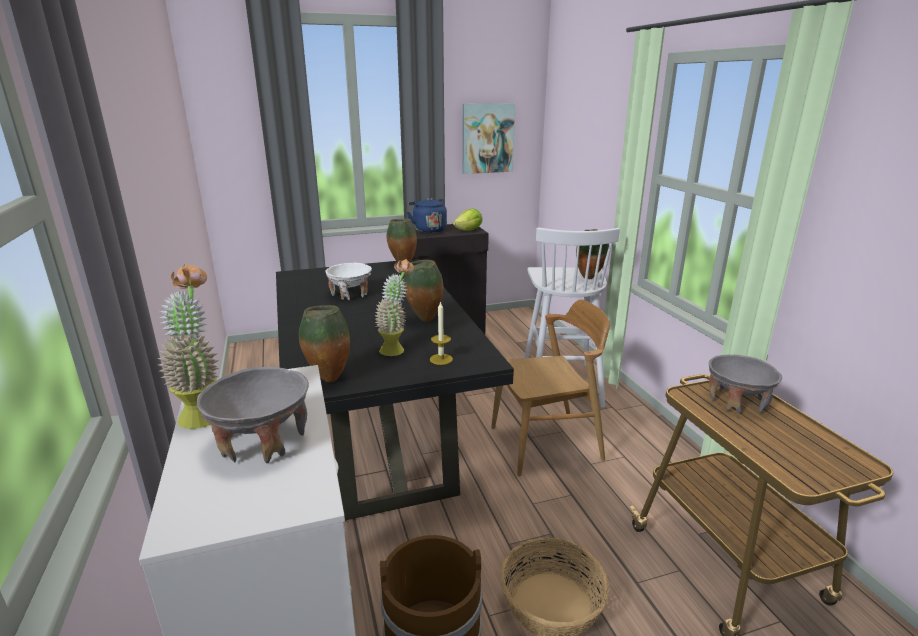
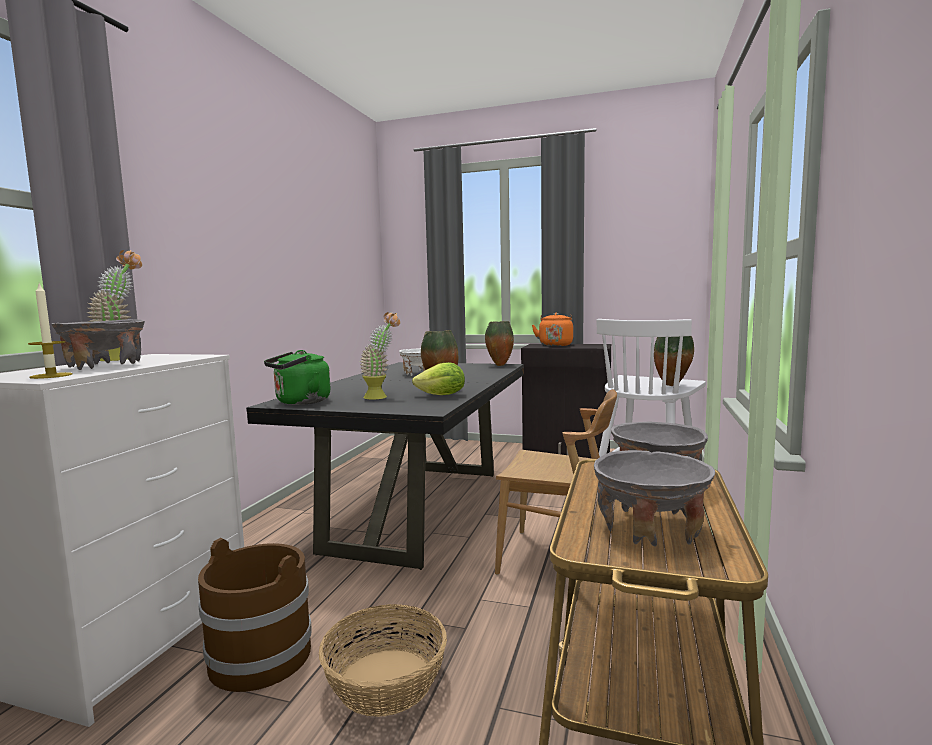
camera: 35 degrees right, 15 degrees down
(328, 379) = (300, 402): vase -> green kettle
(428, 230) = (555, 345): blue kettle -> orange kettle
(441, 359) = (398, 405): candle -> candle (51, 376)
(469, 230) = (593, 346): lettuce -> lettuce (442, 395)
(487, 138) = (637, 261): picture -> none
(799, 449) = (650, 529): none -> grey bowl

